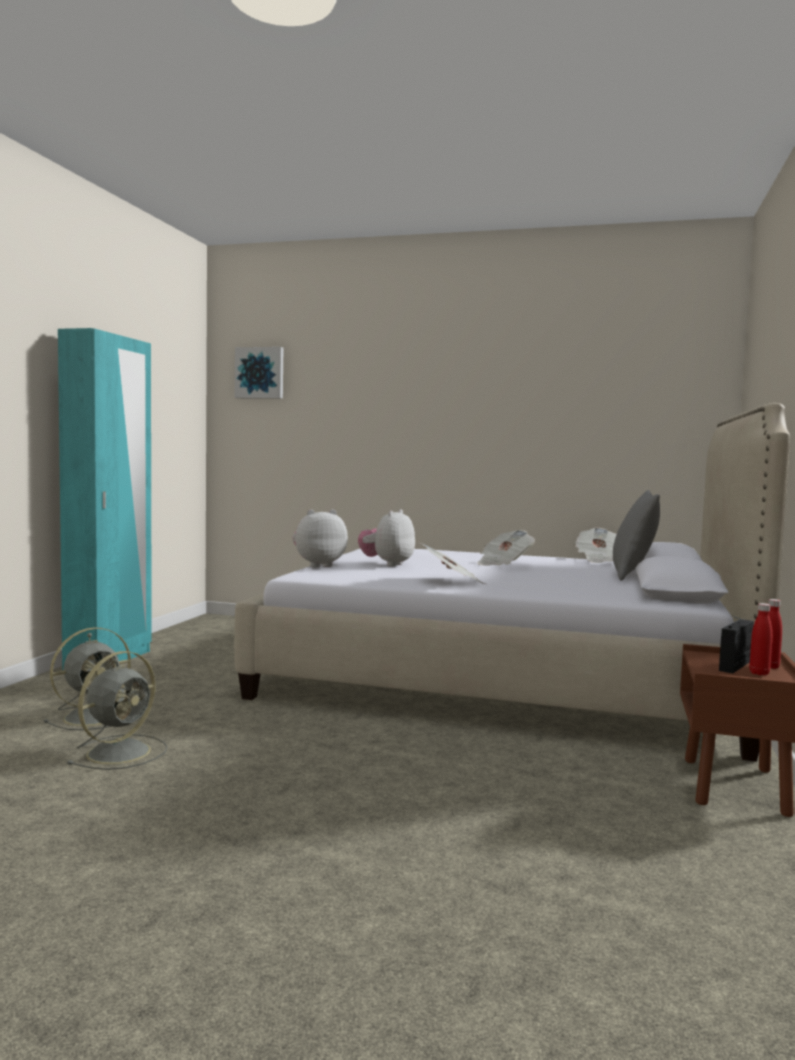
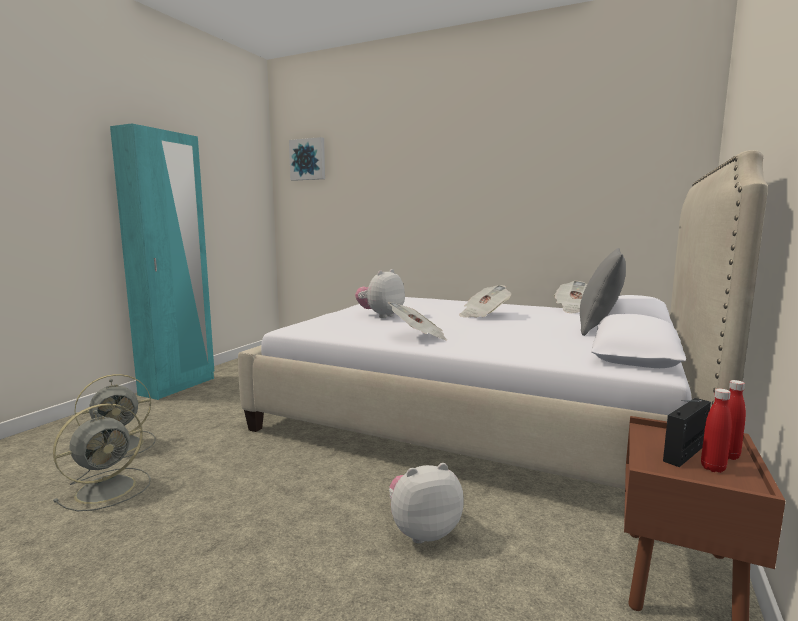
camera: 10 degrees right, 5 degrees up
(318, 565) = (320, 317): plush toy -> plush toy (423, 531)

